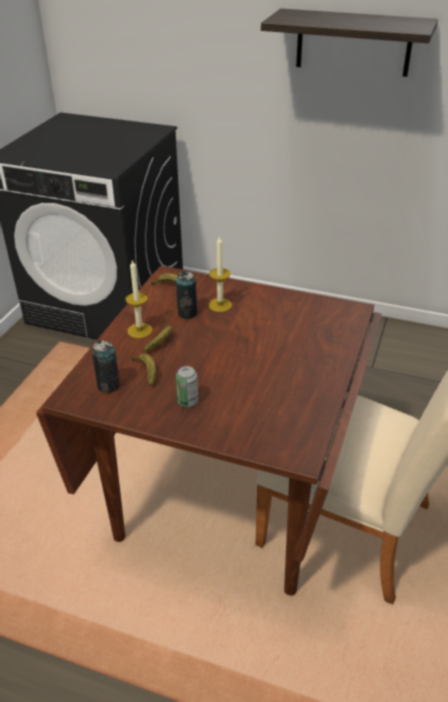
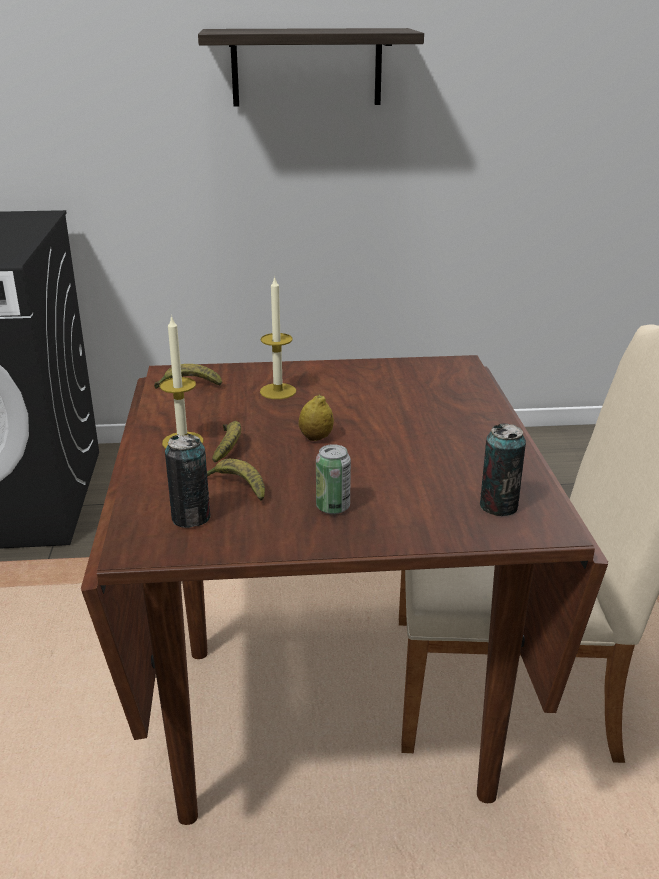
camera: 25 degrees left, 10 degrees down
(187, 313) = (238, 409): can -> can (498, 506)
(216, 348) = (316, 438): none -> lemon

